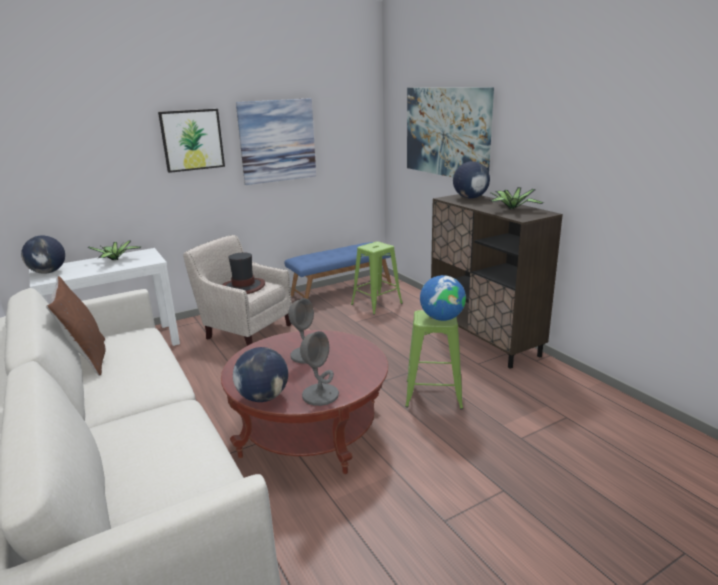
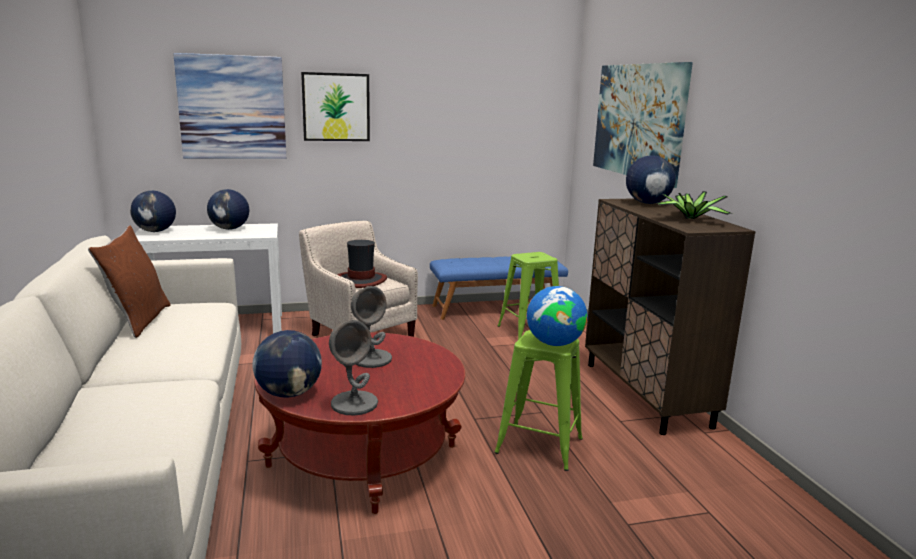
camera: 15 degrees right, 5 degrees down
(116, 259) = (229, 229): potted plant -> globe
(277, 141) = (437, 118): picture -> picture (232, 107)

